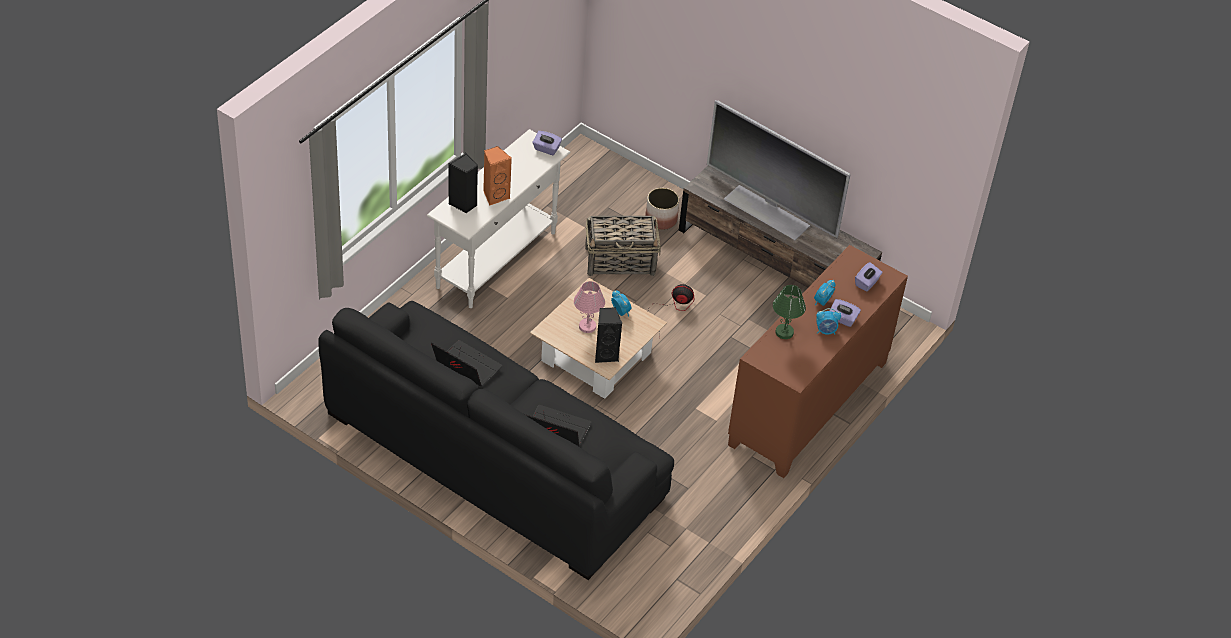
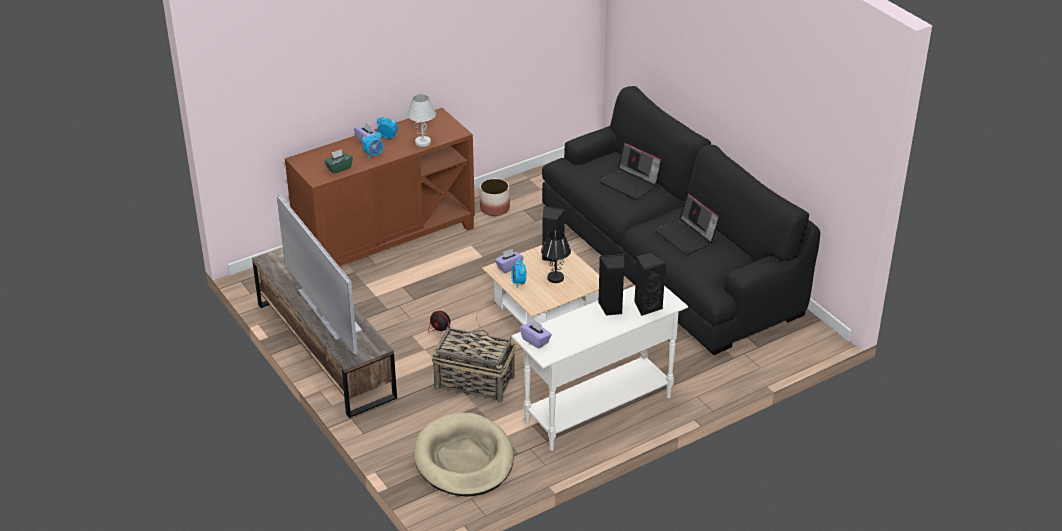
camera: 155 degrees left, 10 degrees down
(495, 195) = (611, 307): orange speaker -> black speaker
(587, 326) = (555, 278): pink table lamp -> black table lamp
(589, 190) = (464, 459): none -> beige dog bed
(661, 219) = (407, 412): planter -> planter (494, 208)
(784, 332) = (422, 142): green table lamp -> white table lamp
(843, 275) = (339, 168): none -> green tissue box
(867, 283) = (324, 159): purple tissue box -> purple tissue box (509, 267)

